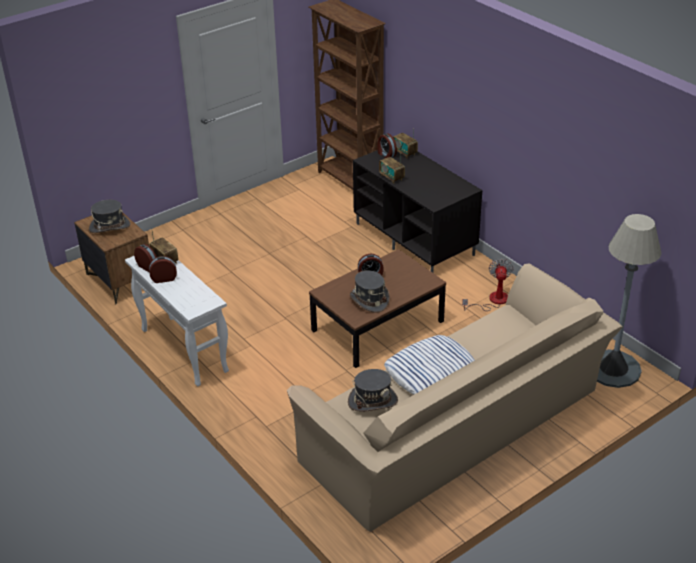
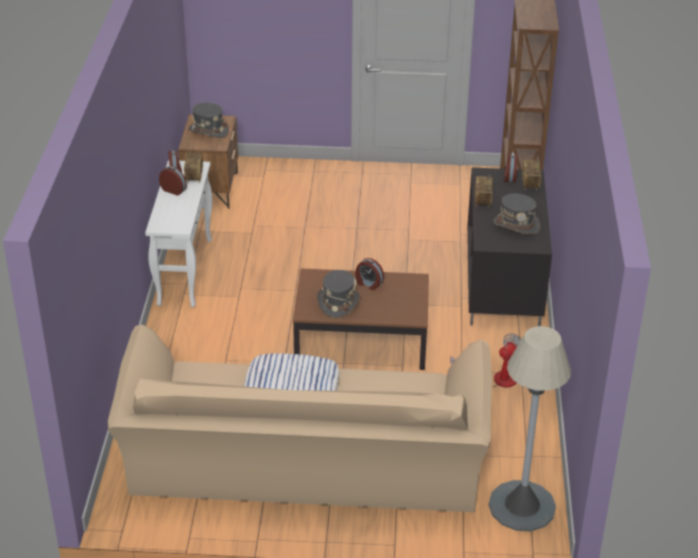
camera: 40 degrees right, 0 degrees up
(372, 401) = (212, 382): grey hat -> grey hat (516, 225)

